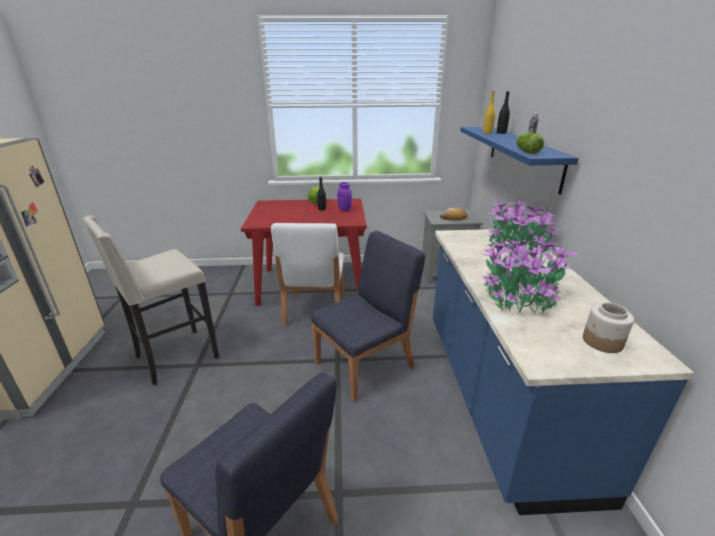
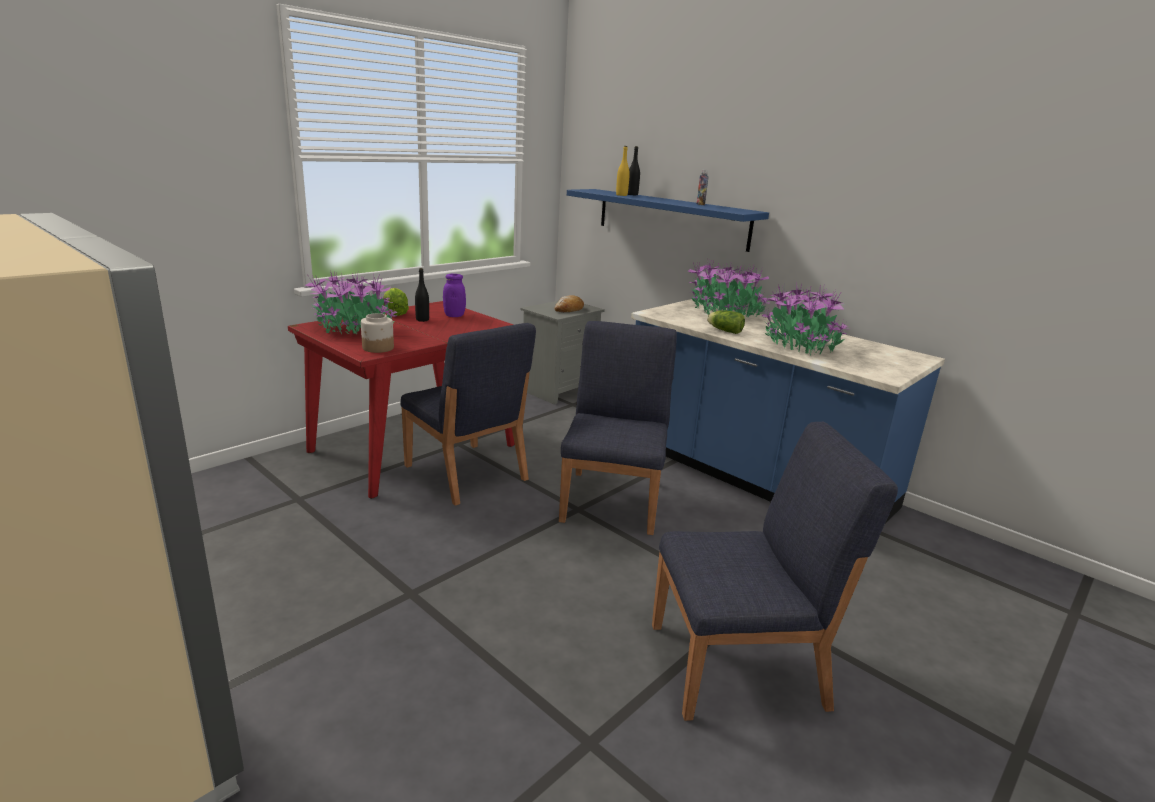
camera: 45 degrees left, 5 degrees down
(175, 357) = (358, 602): beige stool -> none
(277, 208) = (353, 329): none -> potted plant
(314, 310) = (466, 473): white chair -> blue chair
(526, 151) = (720, 209): lettuce -> lettuce (724, 330)
(602, 342) = (888, 357): jar -> jar (378, 348)

